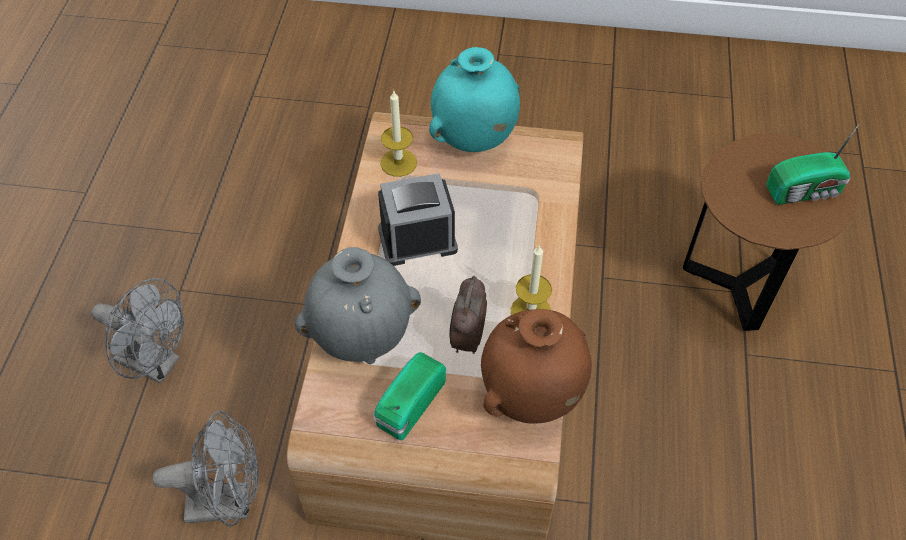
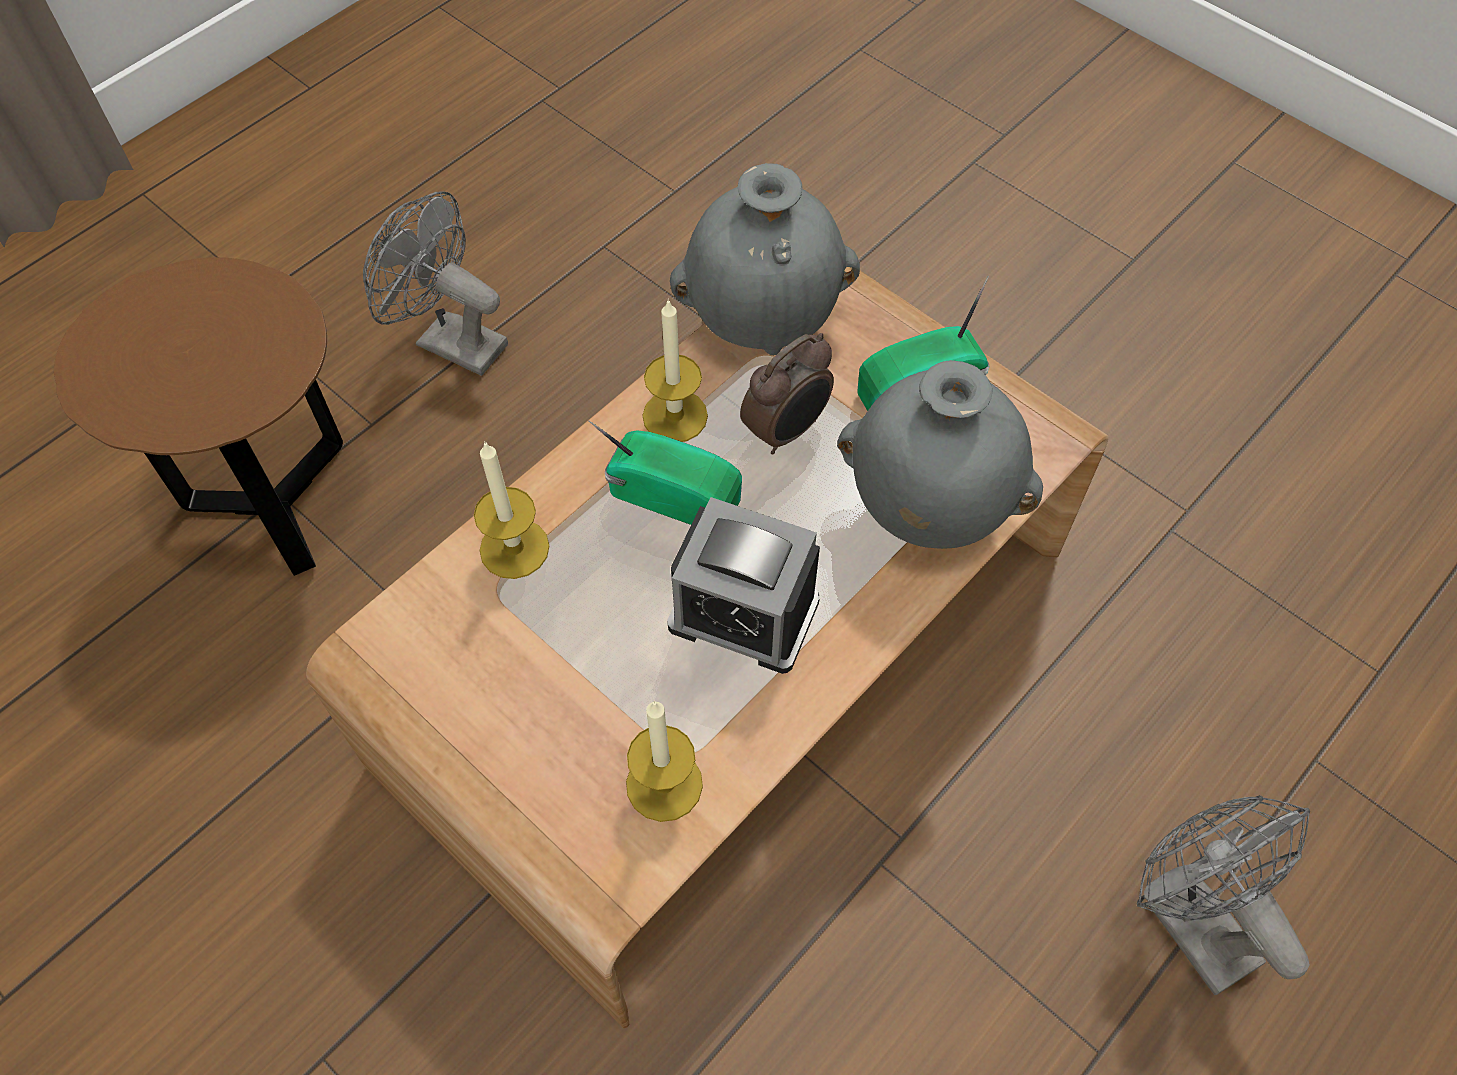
camera: 145 degrees left, 5 degrees up
(229, 502) = (1150, 635): grey fan -> grey fan (450, 341)
(473, 140) = (501, 749): turquoise vase -> none
(531, 396) = (764, 324): brown vase -> grey vase
(544, 209) = (514, 548): none -> candle
(805, 191) = (167, 324): radio -> radio (673, 494)

